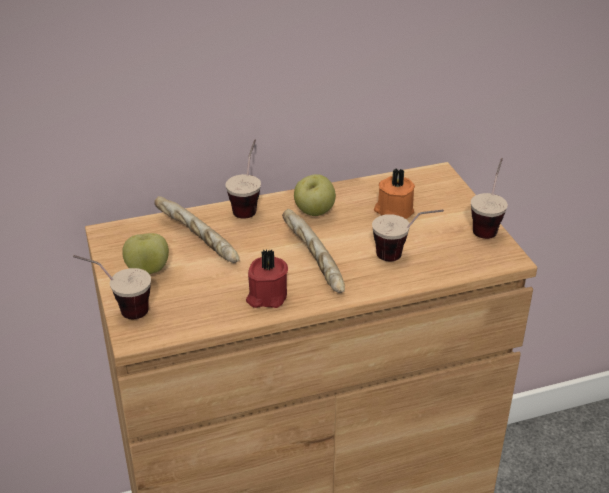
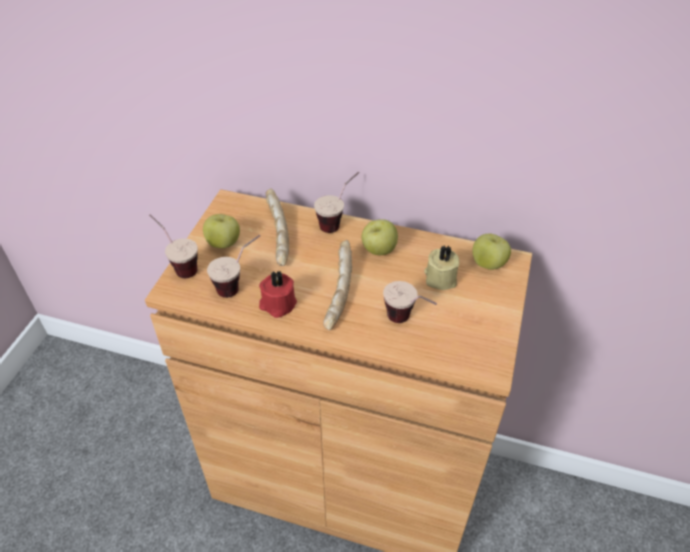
camera: 35 degrees right, 10 degrees up
(393, 211) = (440, 278): orange candle -> beige candle
(422, 184) = (488, 264): none -> apple
(487, 224) = (506, 328): cup -> cup (239, 284)

